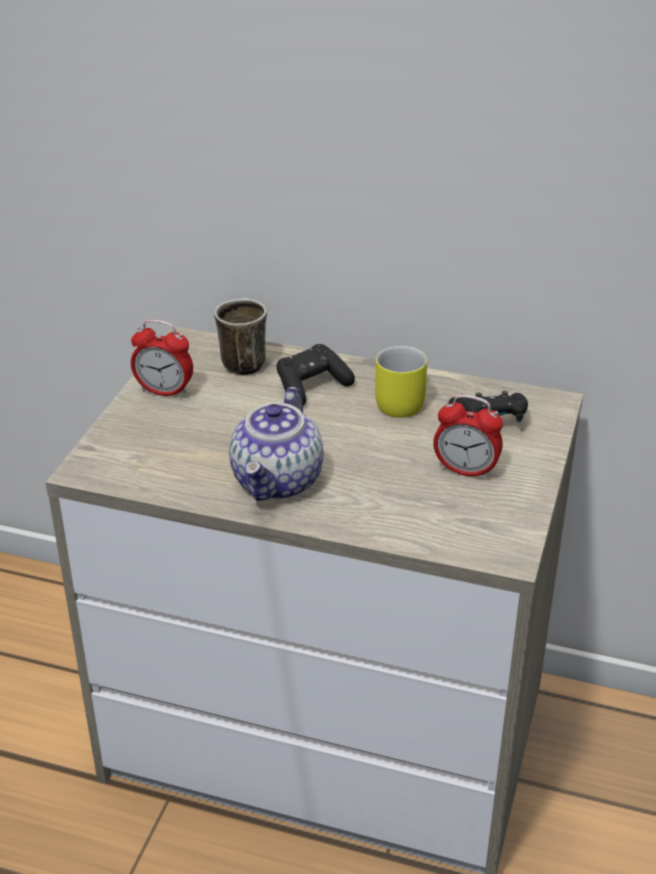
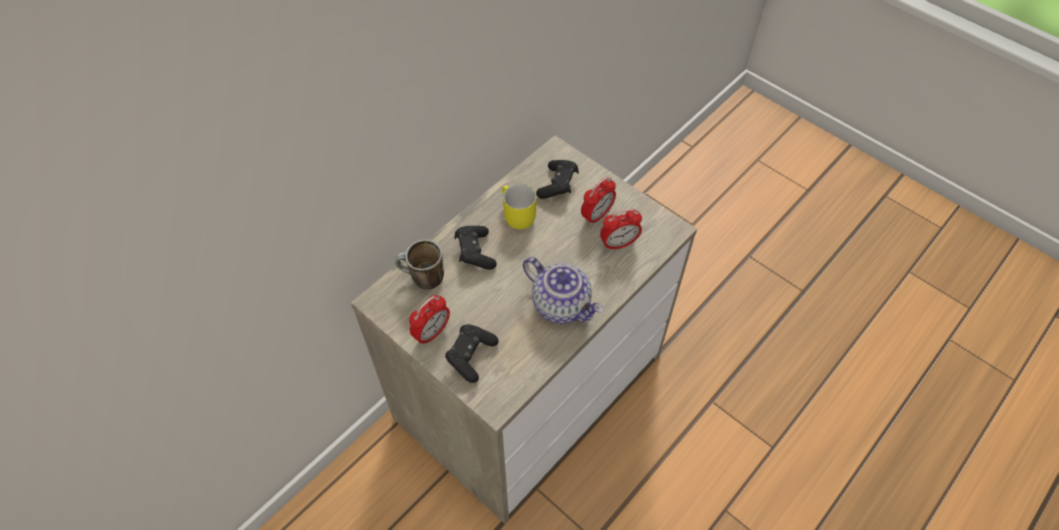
camera: 65 degrees left, 20 degrees up
(147, 430) = (471, 356): none -> black game controller
(430, 505) = (618, 244): none -> alarm clock

